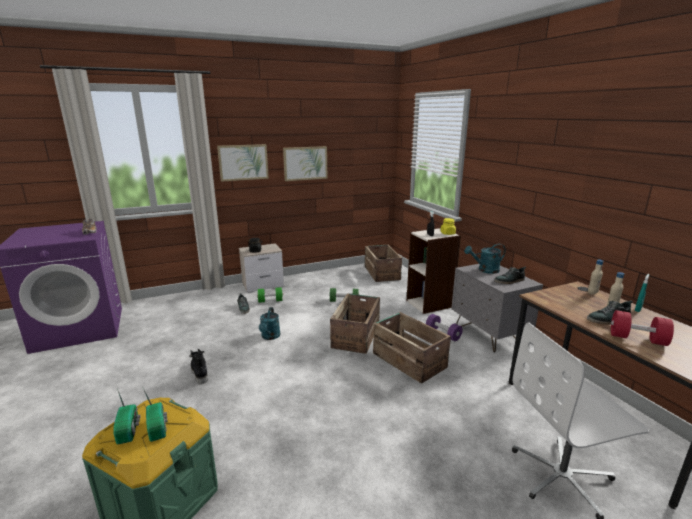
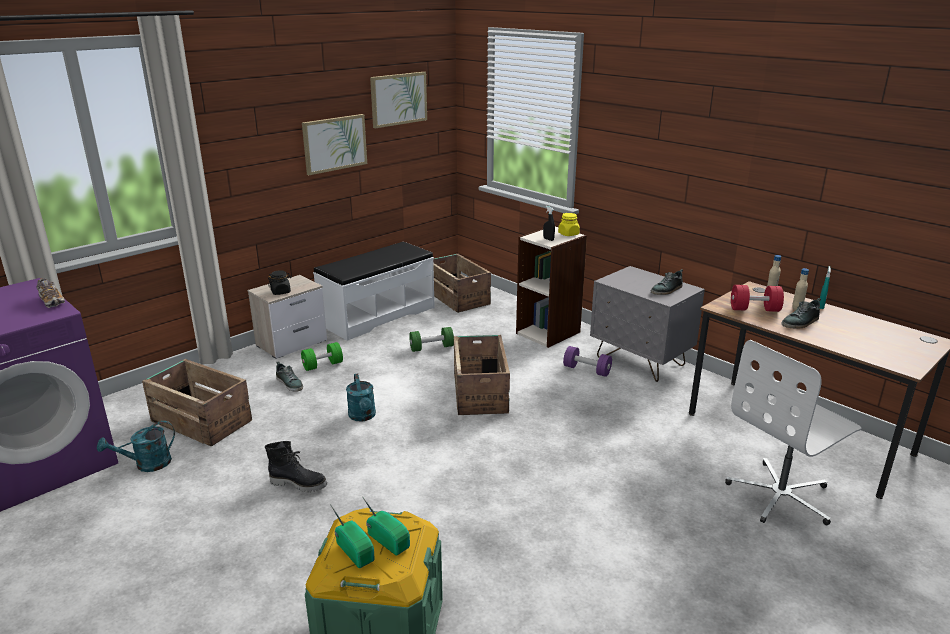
camera: 20 degrees left, 5 degrees up
(199, 372) = (299, 483): black boot -> black boot turned 150 degrees clockwise
(243, 162) = (245, 152): picture -> picture (398, 99)
(324, 276) = (377, 315): none -> white bench
(408, 360) = (564, 410): crate -> crate (201, 420)
(485, 270) = (631, 279): turquoise watering can -> turquoise watering can (147, 465)
(637, 339) = (834, 339): red dumbbell -> red dumbbell (754, 309)

